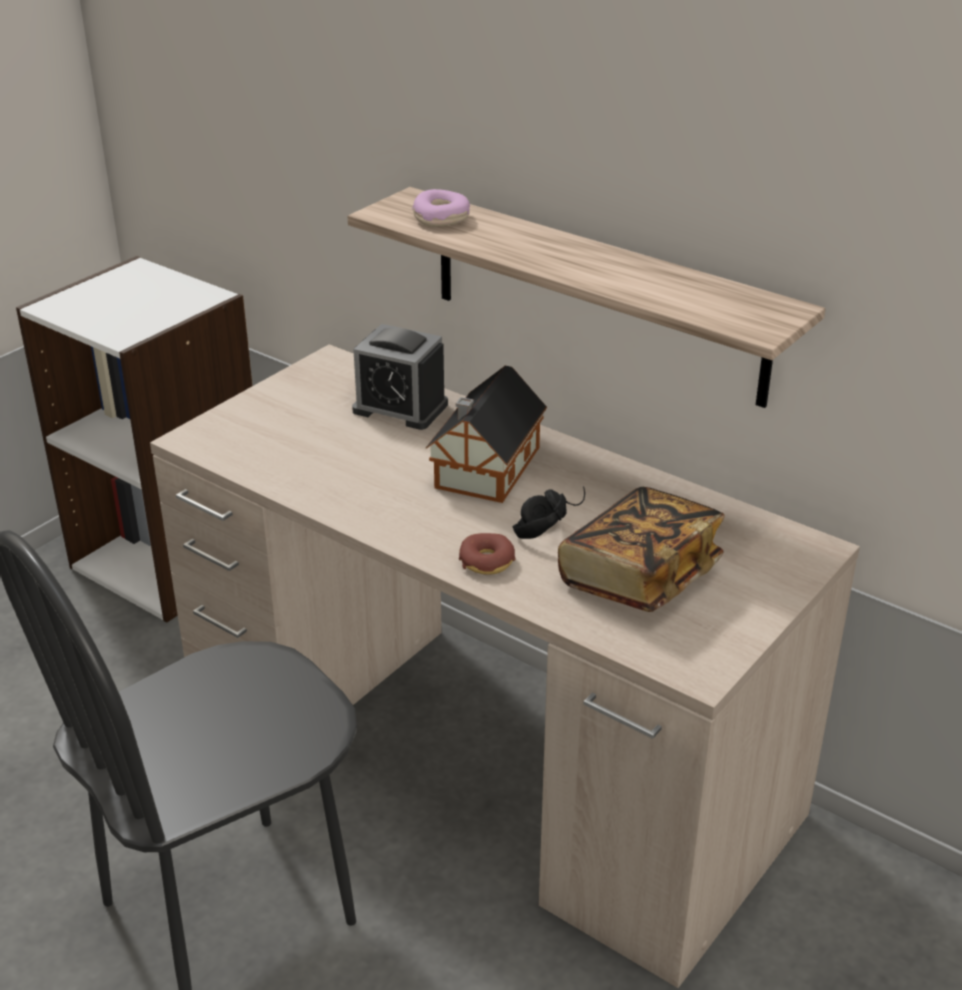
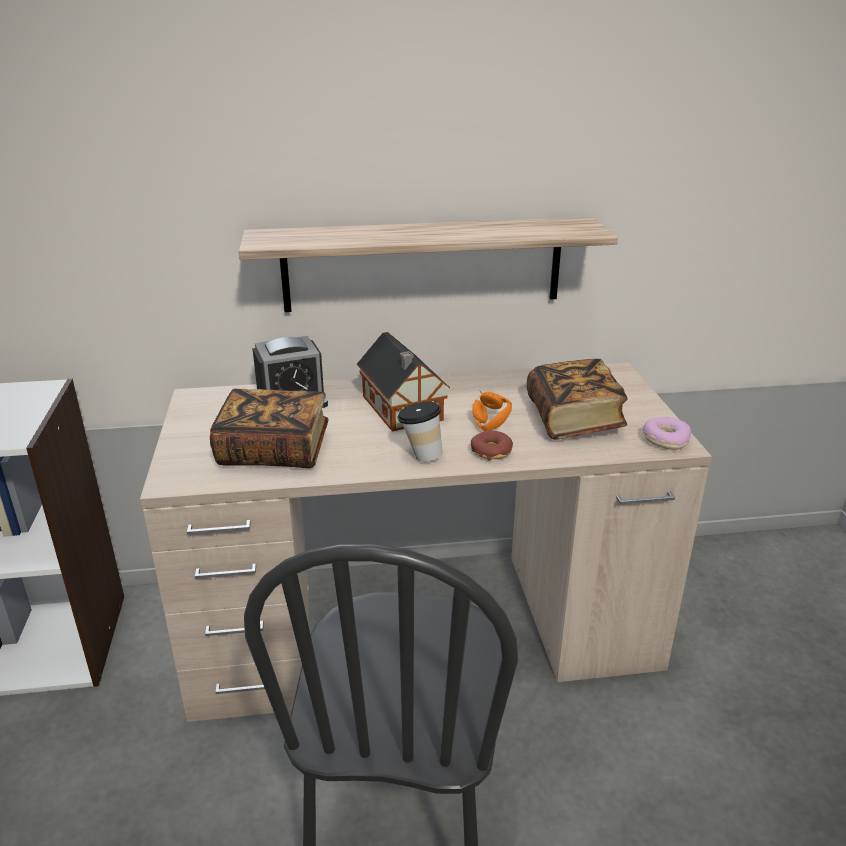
camera: 45 degrees left, 5 degrees down
(305, 452) = (274, 450): none -> book
(415, 527) = (420, 455): none -> cup
(441, 218) = (307, 236): donut -> donut (665, 440)
(548, 520) = (482, 417): black headphones -> orange headphones

